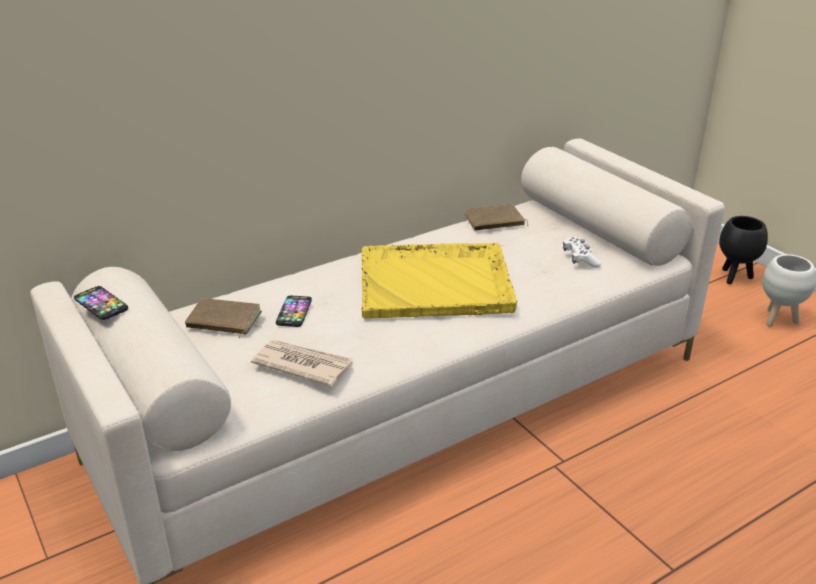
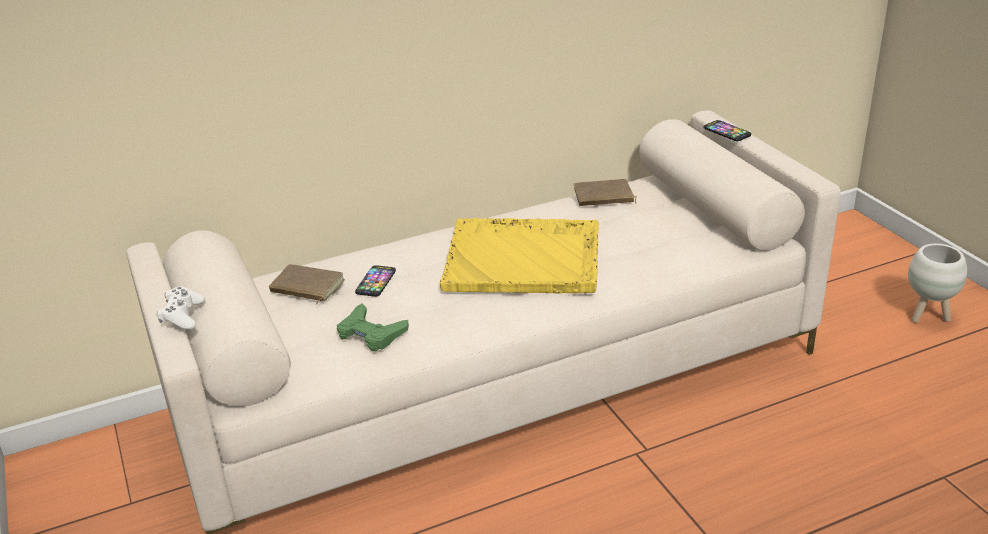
camera: 10 degrees right, 0 degrees up
(101, 304) = (184, 266): phone -> phone (726, 132)
(302, 365) = (371, 334): newspaper -> green game controller
(580, 259) = (681, 240): white game controller -> white game controller (182, 316)
(734, 277) = (891, 266): black planter -> none

